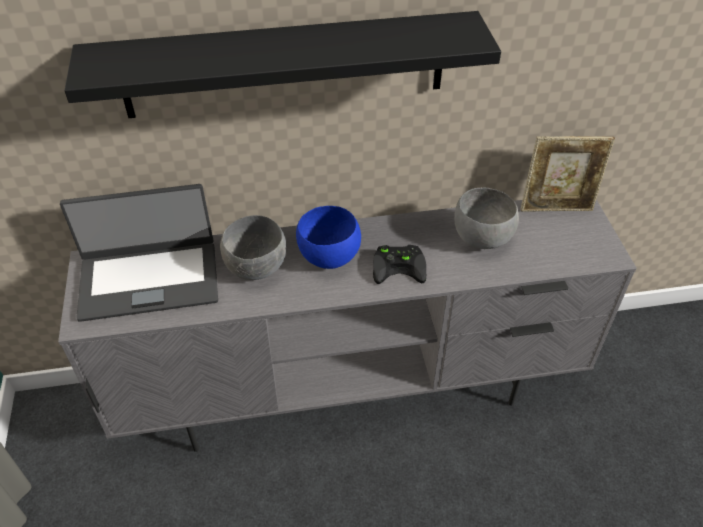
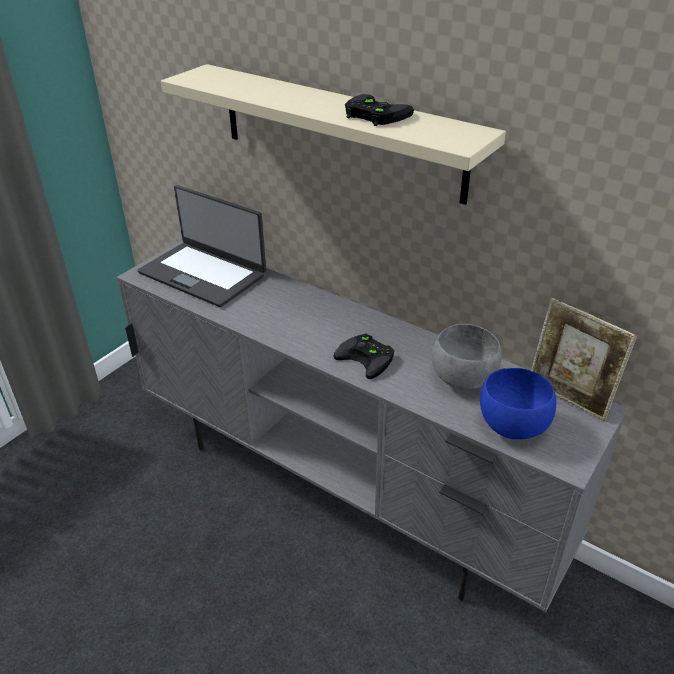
camera: 45 degrees right, 10 degrees down
(257, 268) = (272, 303): grey bowl -> none
(284, 65) = (338, 131): black shelf -> beige shelf
(328, 257) = (325, 323): blue bowl -> blue bowl (511, 426)
(359, 39) = (373, 115): none -> black game controller

